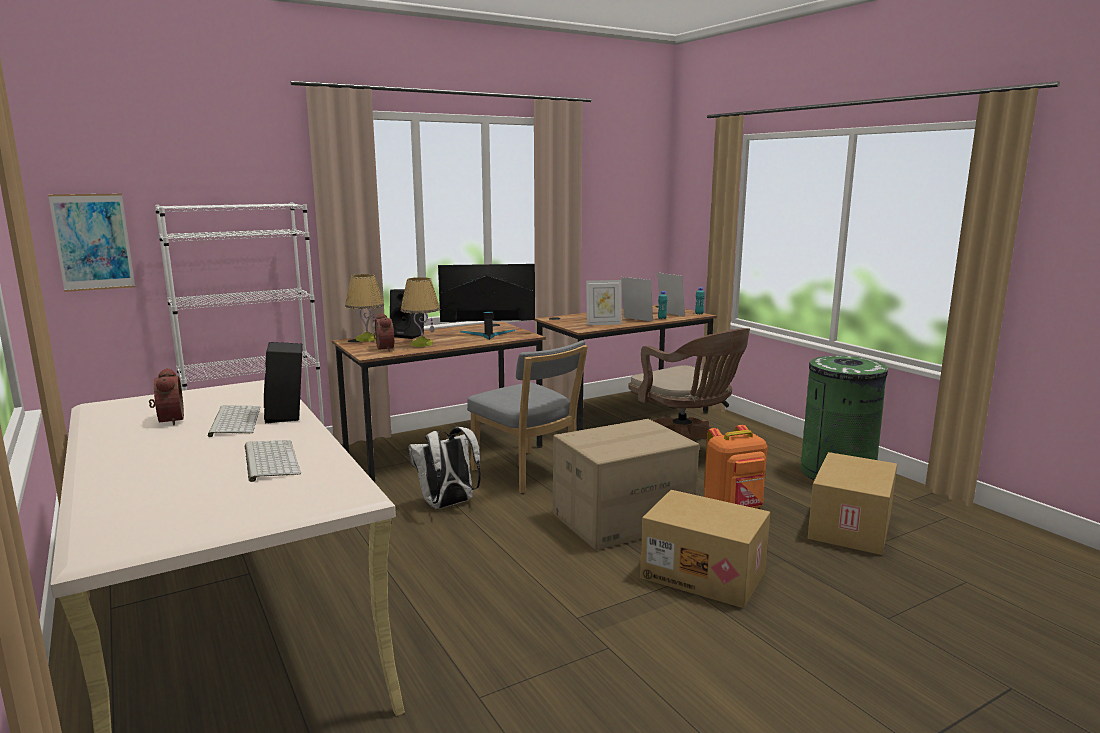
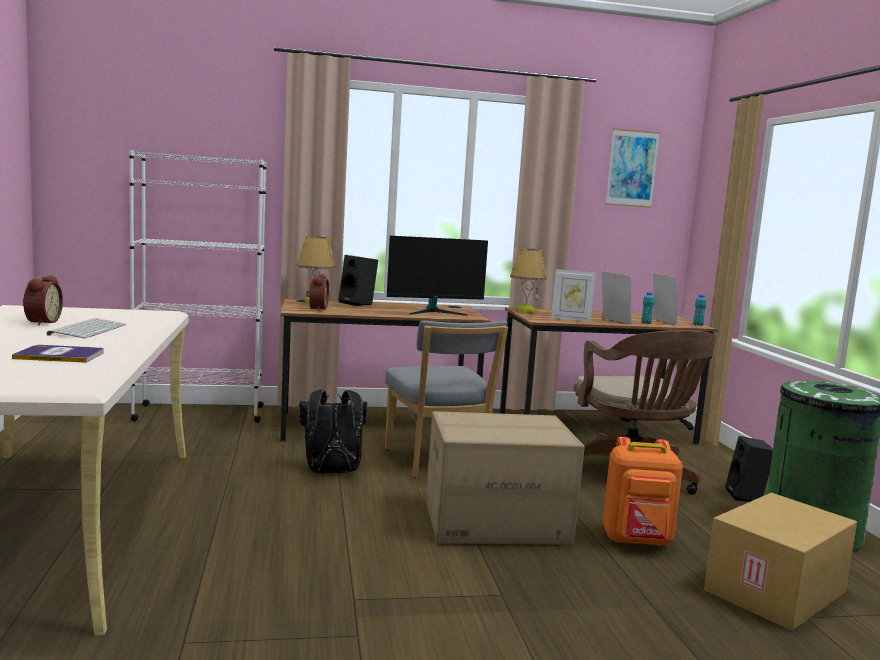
camera: 20 degrees right, 5 degrees down
(93, 242) = (88, 181): picture -> picture (632, 168)
(269, 460) = (60, 355): keyboard -> book
(288, 416) = (136, 333): black speaker -> black speaker (747, 496)
(422, 344) = (358, 310): table lamp -> table lamp (525, 310)
(447, 505) = (331, 472): white backpack -> black backpack
(488, 334) = (434, 312): monitor -> monitor turned 150 degrees clockwise
(704, 574) = (537, 595): cardboard box -> none

